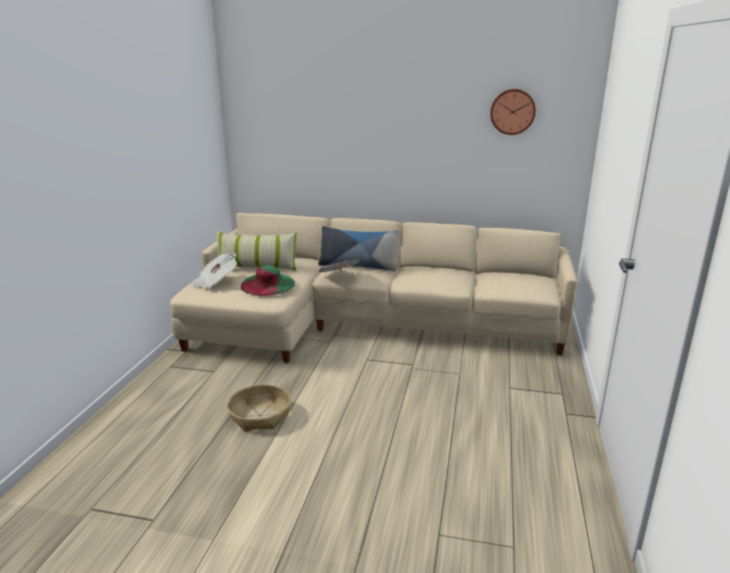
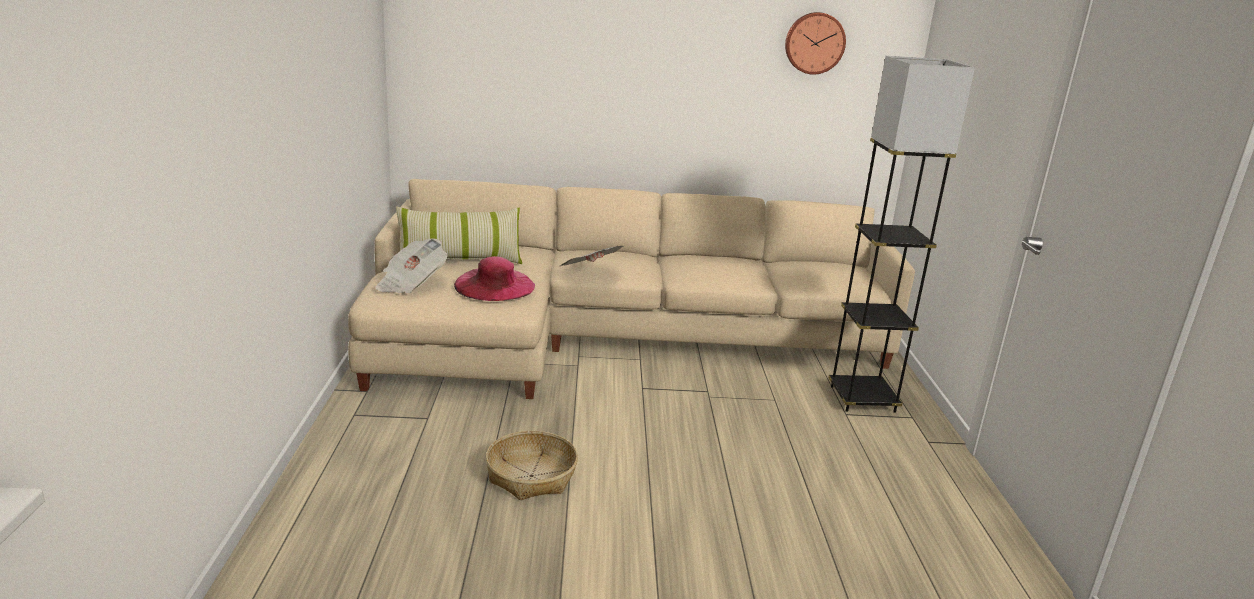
camera: 15 degrees left, 0 degrees up
(268, 284) = (494, 285): green hat -> pink hat
(358, 266) = (606, 256): pillow -> none
(528, 377) = (862, 399): none -> grey floor lamp

